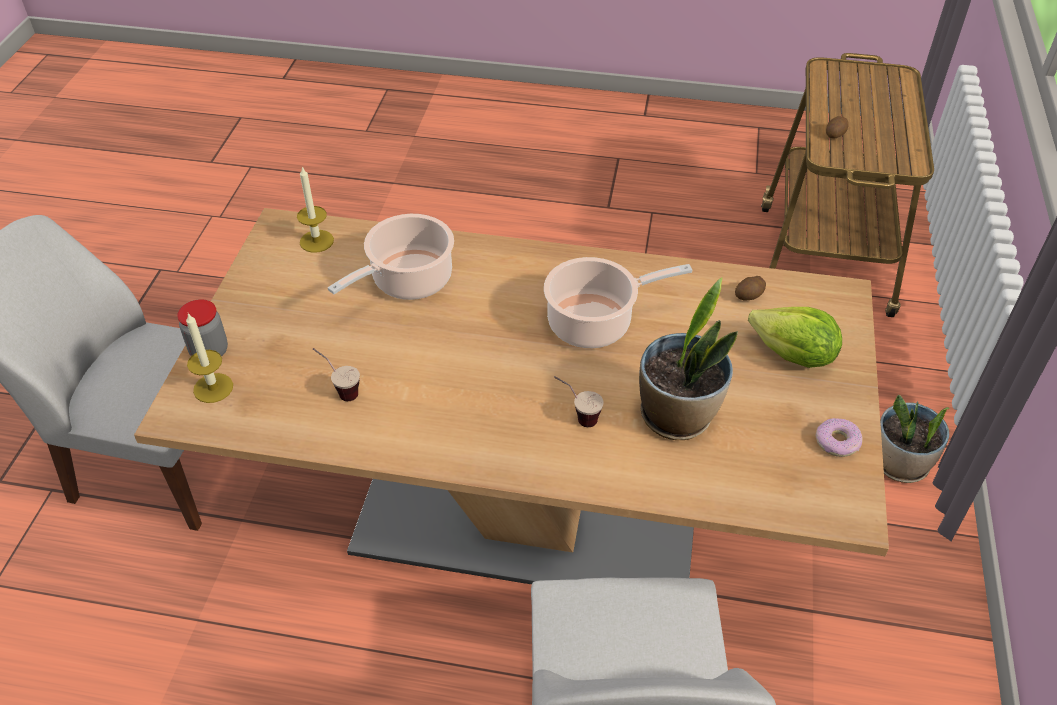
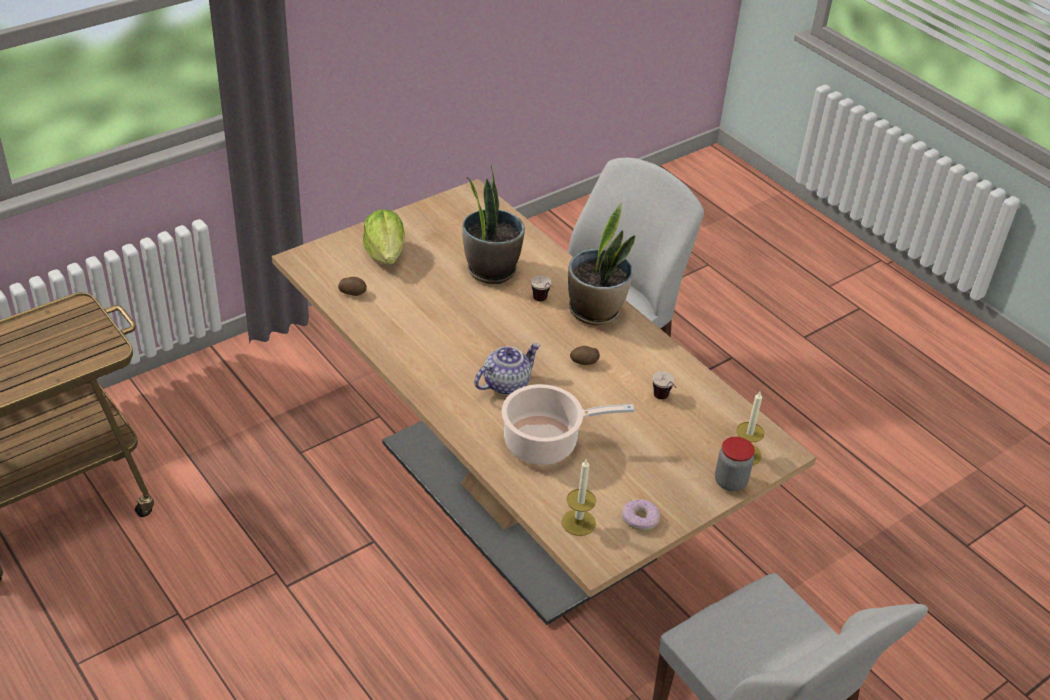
camera: 140 degrees left, 5 degrees down
(502, 307) = (506, 383): none -> teapot
(595, 322) = (463, 337): cooking pot -> none
(834, 134) = (68, 361): potato -> potato (584, 362)
(837, 442) = (432, 215): donut -> donut (640, 519)
(899, 465) = (261, 365): potted plant -> potted plant (595, 311)

